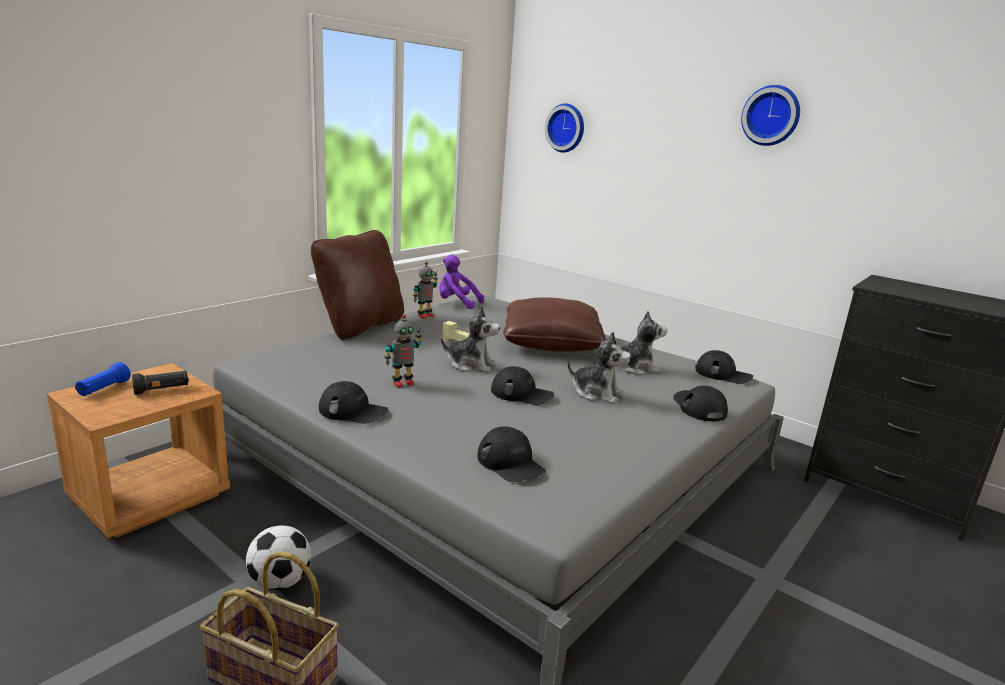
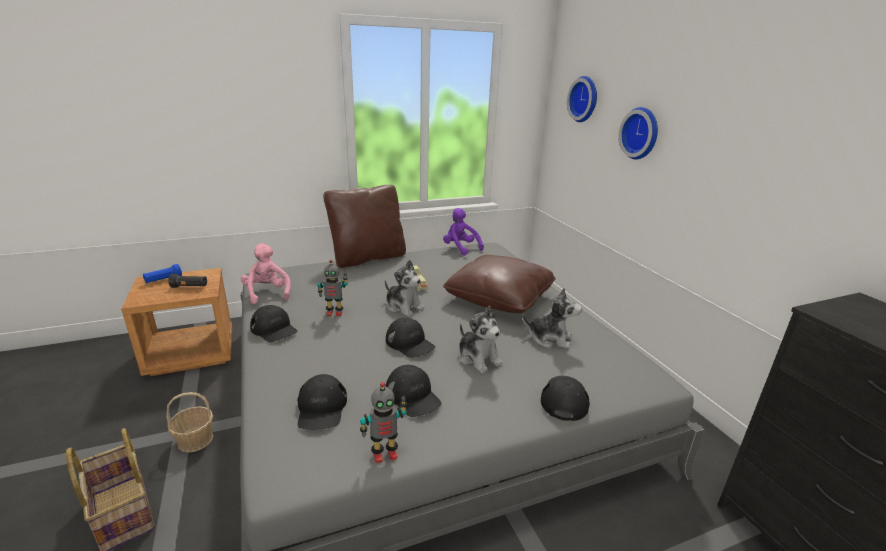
camera: 30 degrees right, 5 degrees up
(280, 582) = (195, 440): football -> basket
(286, 379) = (267, 293): none -> pink plush toy
(424, 316) = (422, 256): toy robot -> toy robot (384, 454)
(723, 374) = (639, 367): black cap -> black cap (413, 396)
(771, 115) = (767, 86): wall clock -> wall clock (641, 133)

